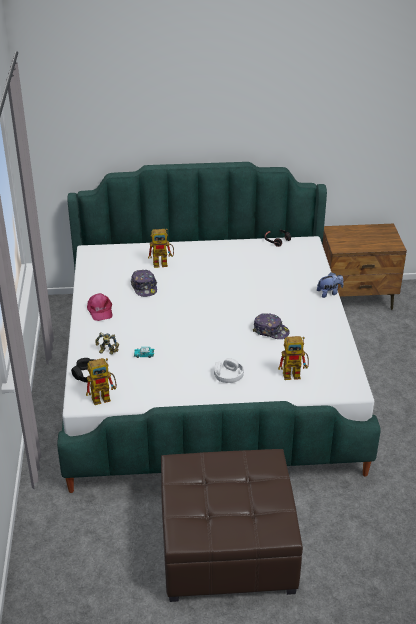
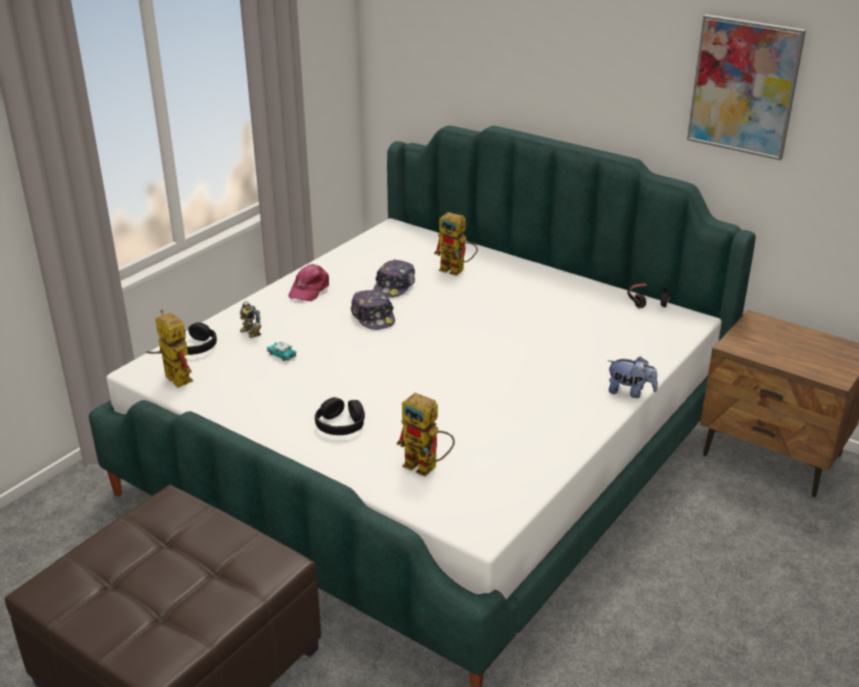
camera: 40 degrees right, 5 degrees down
(104, 397) = (173, 377): toy robot -> toy robot turned 150 degrees counterclockwise
(228, 375) = (340, 424): white headphones -> black headphones
(270, 331) = (475, 400): cap -> cap (373, 317)
(306, 107) = (744, 87): none -> picture

